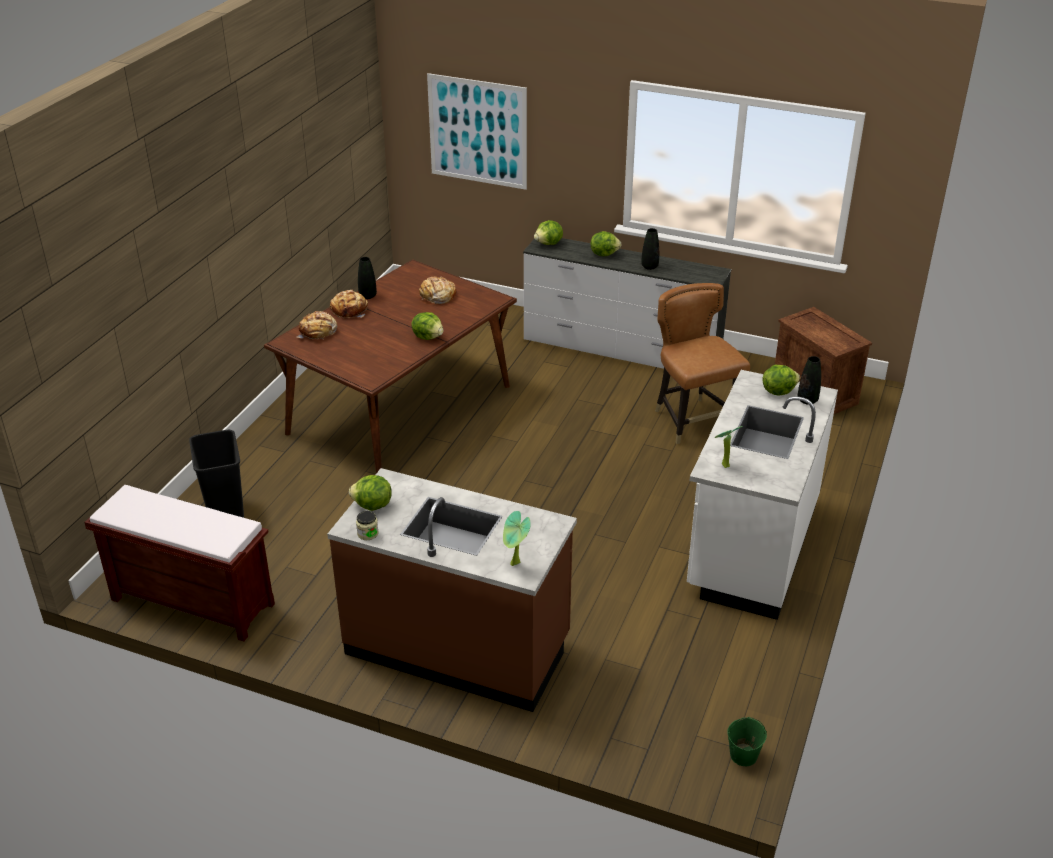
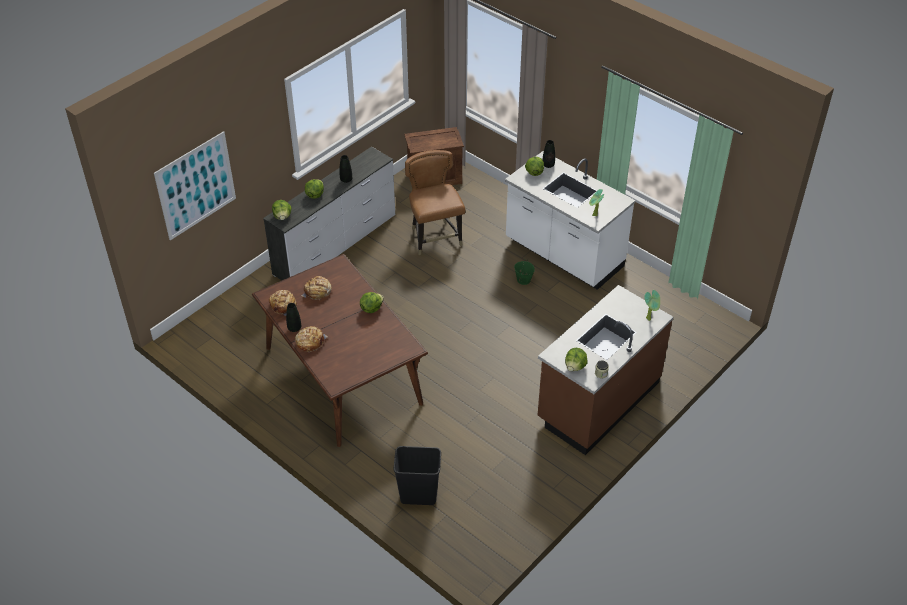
camera: 70 degrees left, 10 degrees up
(191, 602) = (507, 527): brown bench -> none
(318, 332) = (332, 365): bread -> bread (283, 305)
(693, 421) = (435, 238): brown chair -> brown chair turned 75 degrees clockwise
(743, 755) = (712, 311): green bucket -> green bucket (523, 280)

